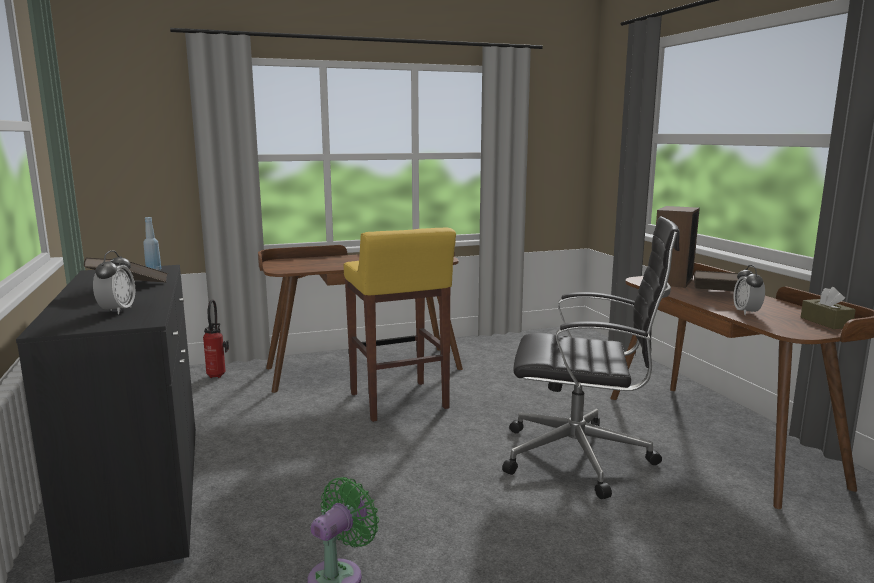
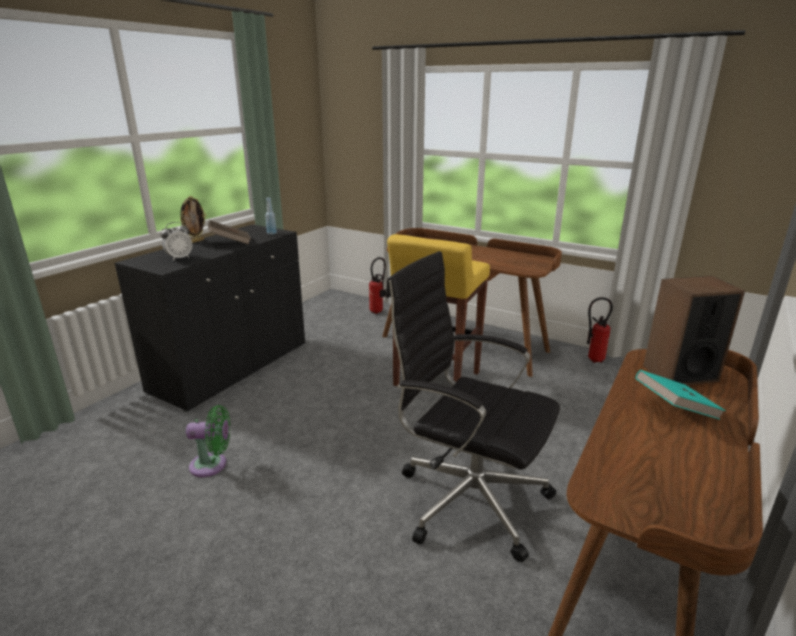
camera: 50 degrees right, 10 degrees up
(66, 296) = (196, 241): none -> picture frame
(478, 343) = (592, 360): none -> fire extinguisher
(581, 457) = (468, 498): black office chair -> black office chair turned 150 degrees clockwise
(714, 294) = (675, 409): brown book -> turquoise book
(746, 312) = (631, 446): alarm clock -> none
(825, 322) = (692, 514): brown tissue box -> none

